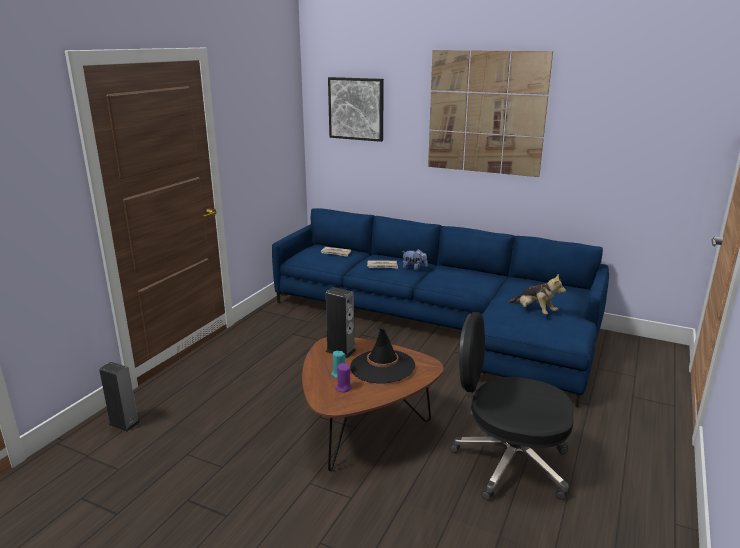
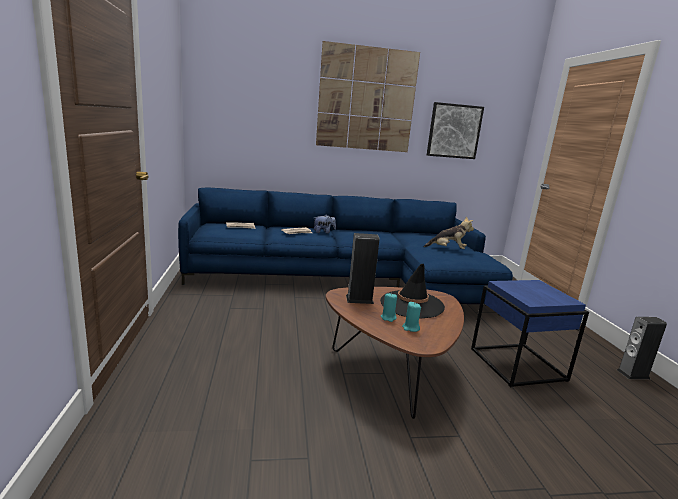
camera: 35 degrees left, 5 degrees down
(124, 423) = (120, 455): speaker -> speaker (633, 374)
(343, 388) = (410, 328): purple candle -> turquoise candle
(356, 109) = (244, 90): picture -> picture (454, 131)
(508, 462) = (516, 364): black office chair -> blue side table

